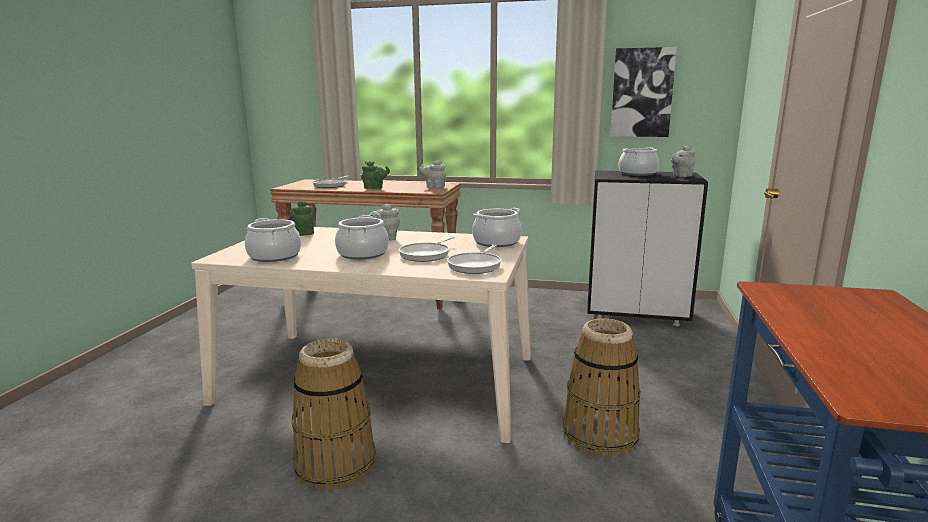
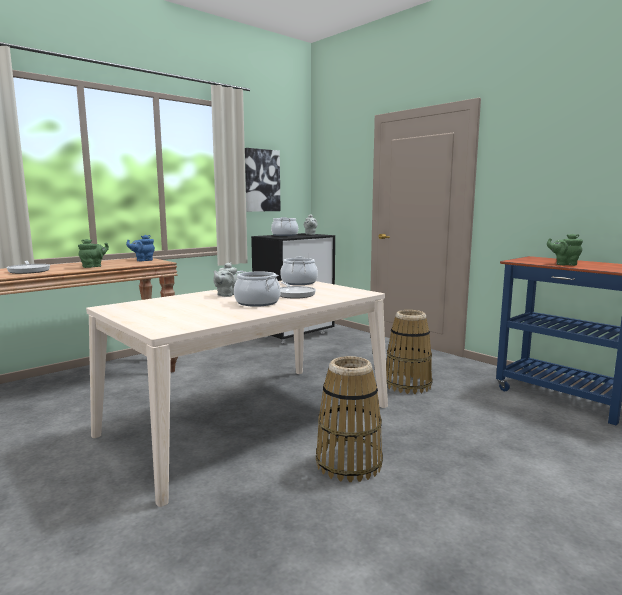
camera: 55 degrees left, 5 degrees down
(274, 256) = (203, 318): cooking pot -> none
(304, 233) = (143, 305): green teapot -> green teapot (564, 264)
(434, 187) = (143, 260): grey teapot -> blue teapot
(476, 265) = (342, 292): frying pan -> none

